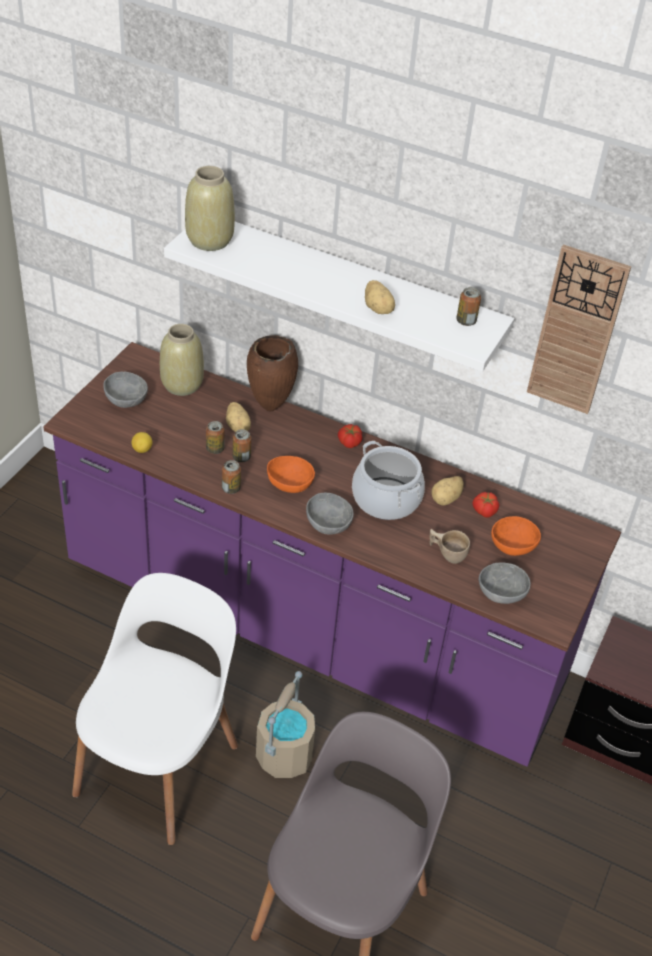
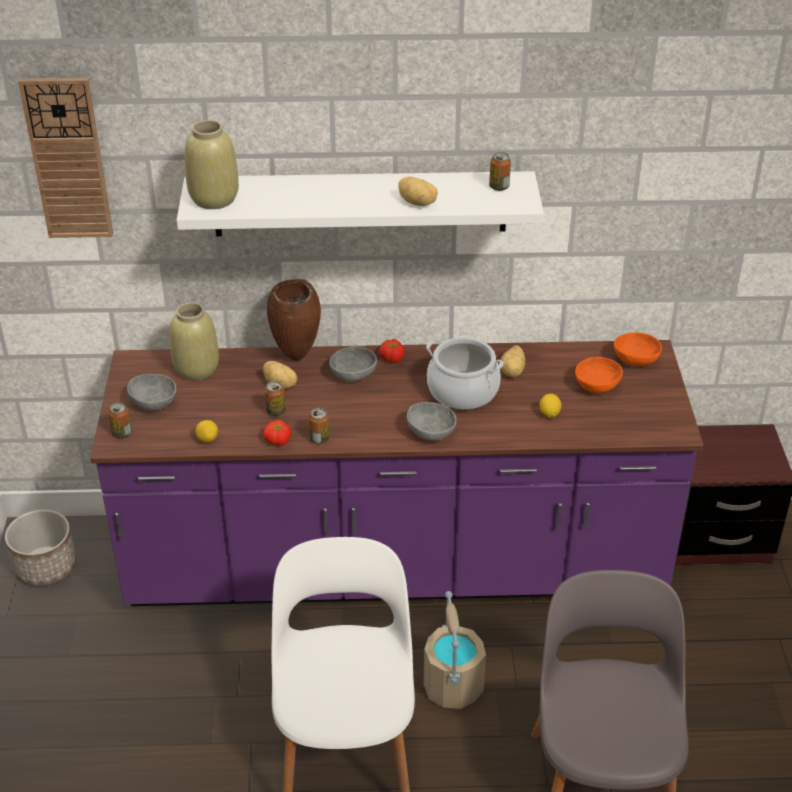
camera: 25 degrees left, 5 degrees down
(43, 500) = (46, 567): none -> planter
(241, 457) = (306, 409): can -> can (122, 433)
(290, 483) = (369, 413): orange bowl -> orange bowl (635, 359)
(446, 553) = (549, 414): beige cup -> lemon
(484, 510) = (551, 367): tomato -> tomato (277, 440)
(500, 592) = (618, 426): grey bowl -> grey bowl (352, 374)
(576, 331) = (596, 162): wall clock -> wall clock (68, 159)

